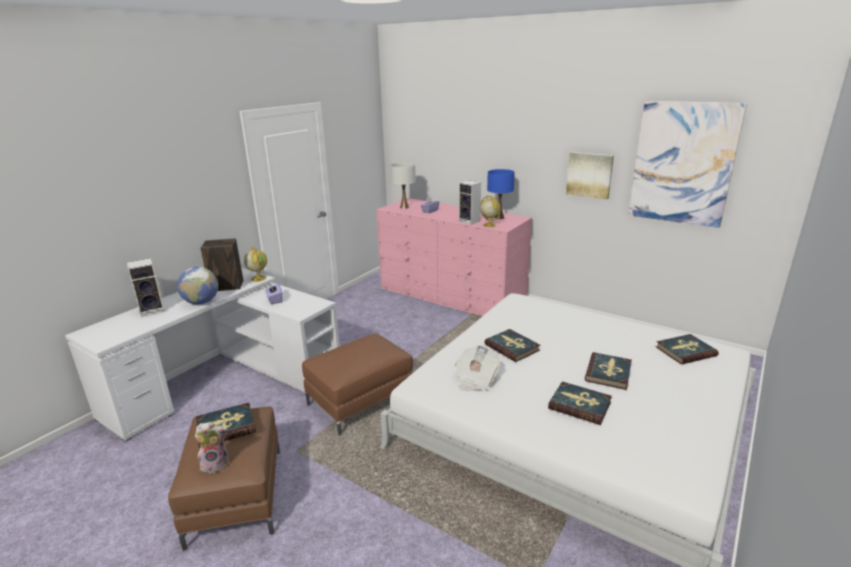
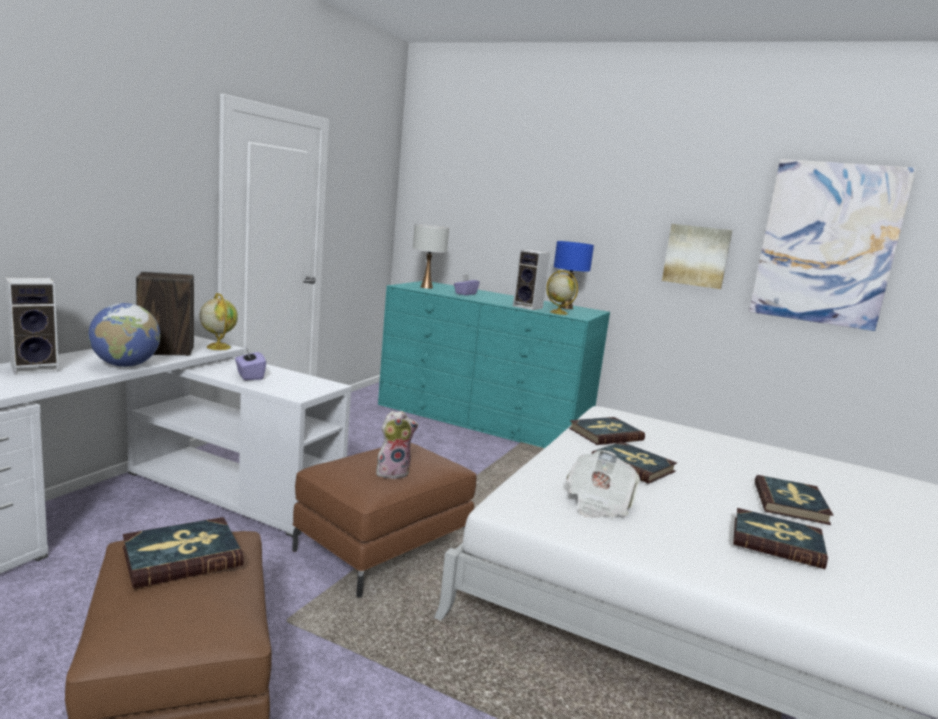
camera: 10 degrees left, 10 degrees down
(216, 464) = (171, 617): plush toy -> plush toy (393, 472)
(451, 294) = (483, 418): pink dresser -> turquoise dresser
(685, 351) = (873, 484): book -> book (605, 434)

